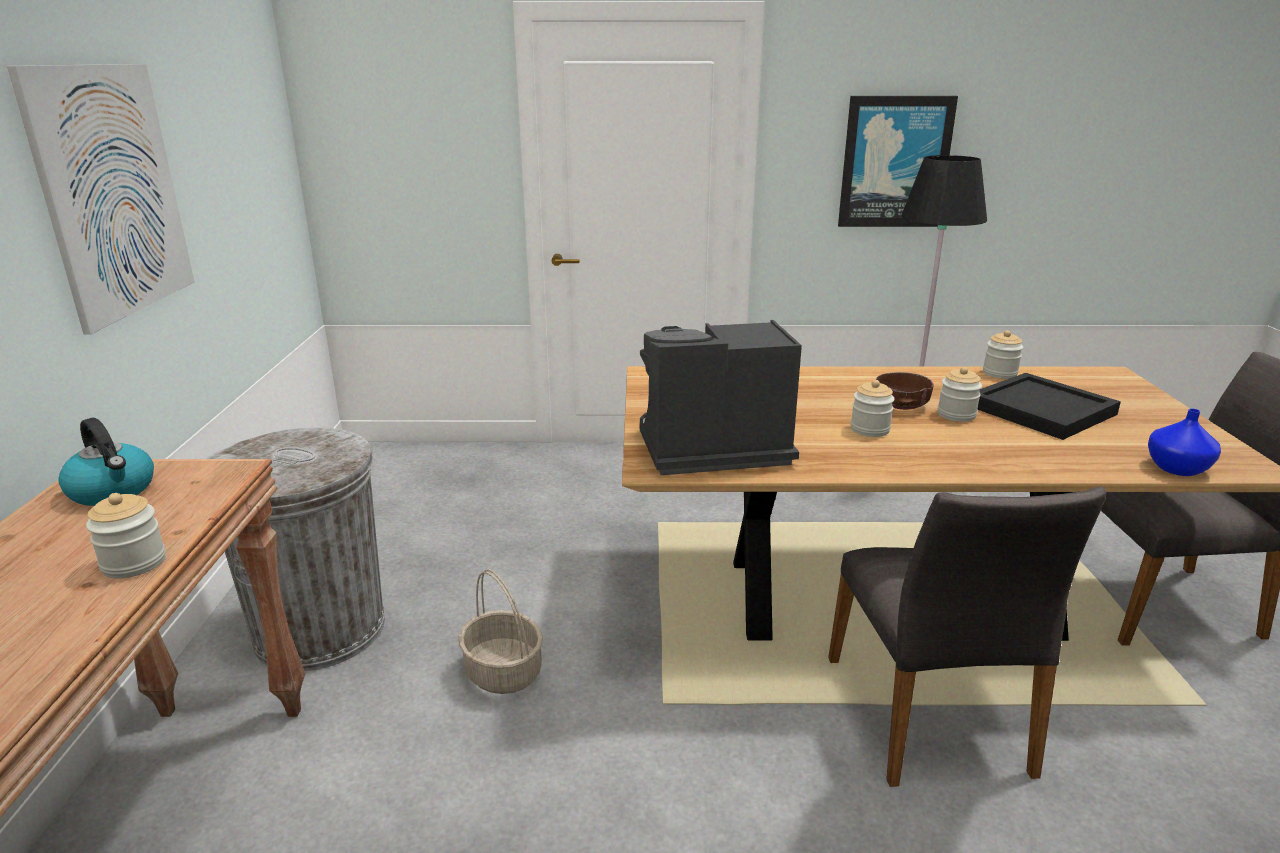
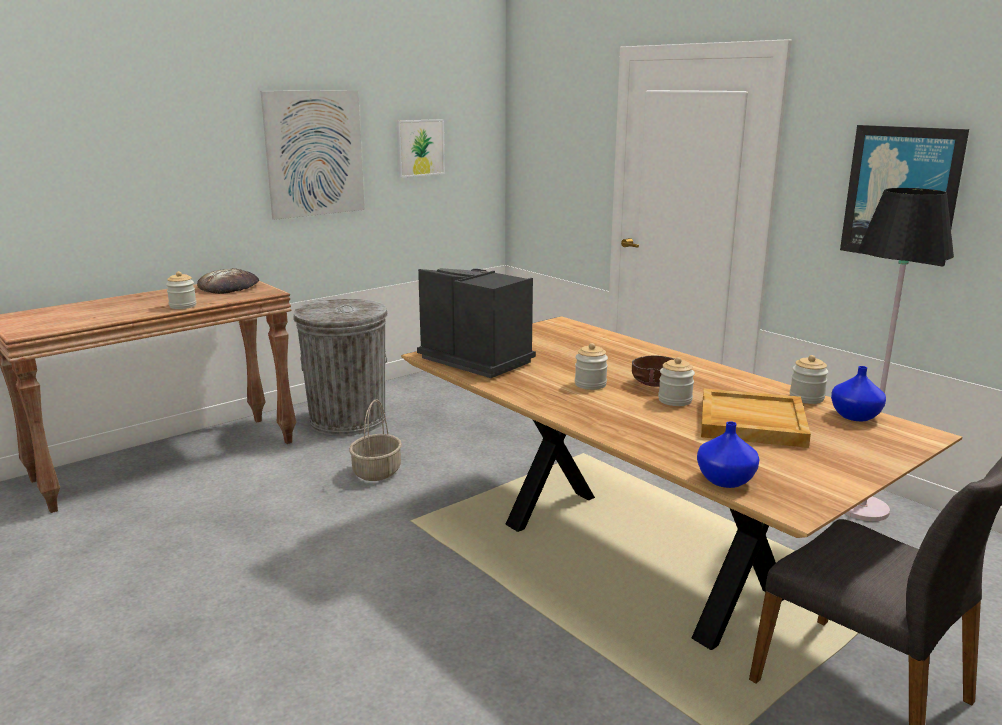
camera: 50 degrees right, 5 degrees down
(113, 491) = (229, 287): kettle -> bread
(226, 163) = (420, 148): none -> picture
(929, 715) = (522, 611): grey chair -> none
(1041, 410) = (751, 422): black tray -> beige tray
(1056, 376) = (854, 416): none -> blue vase

